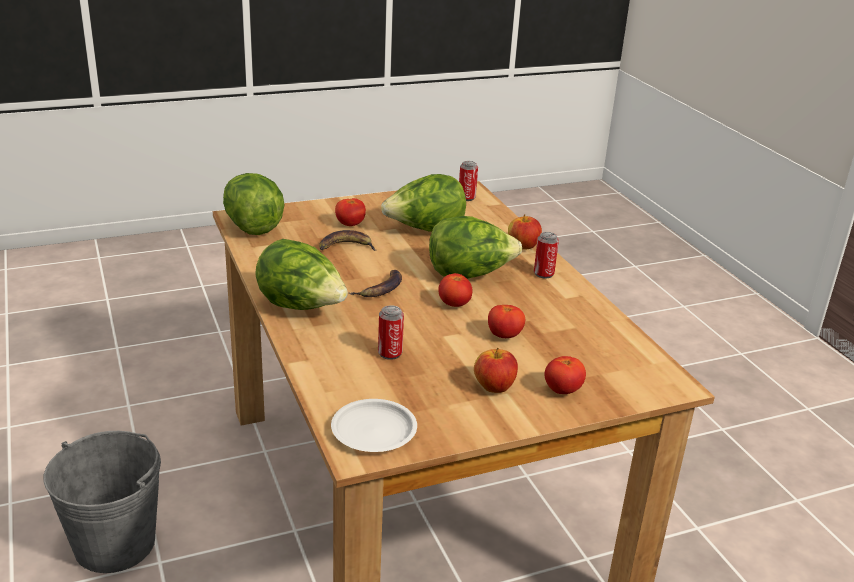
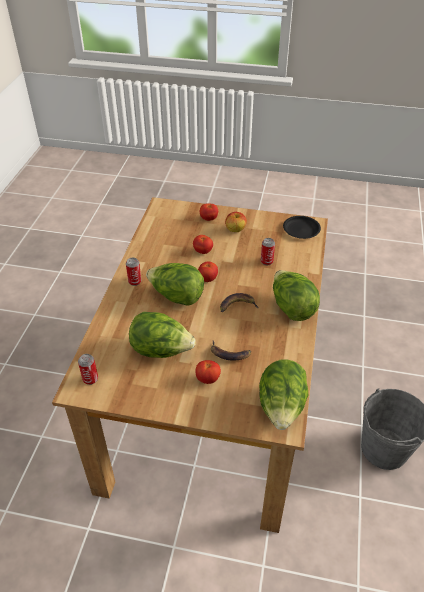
camera: 145 degrees left, 15 degrees up
(374, 430) = (301, 229): white plate -> black plate
(523, 246) = (117, 308): apple -> none

